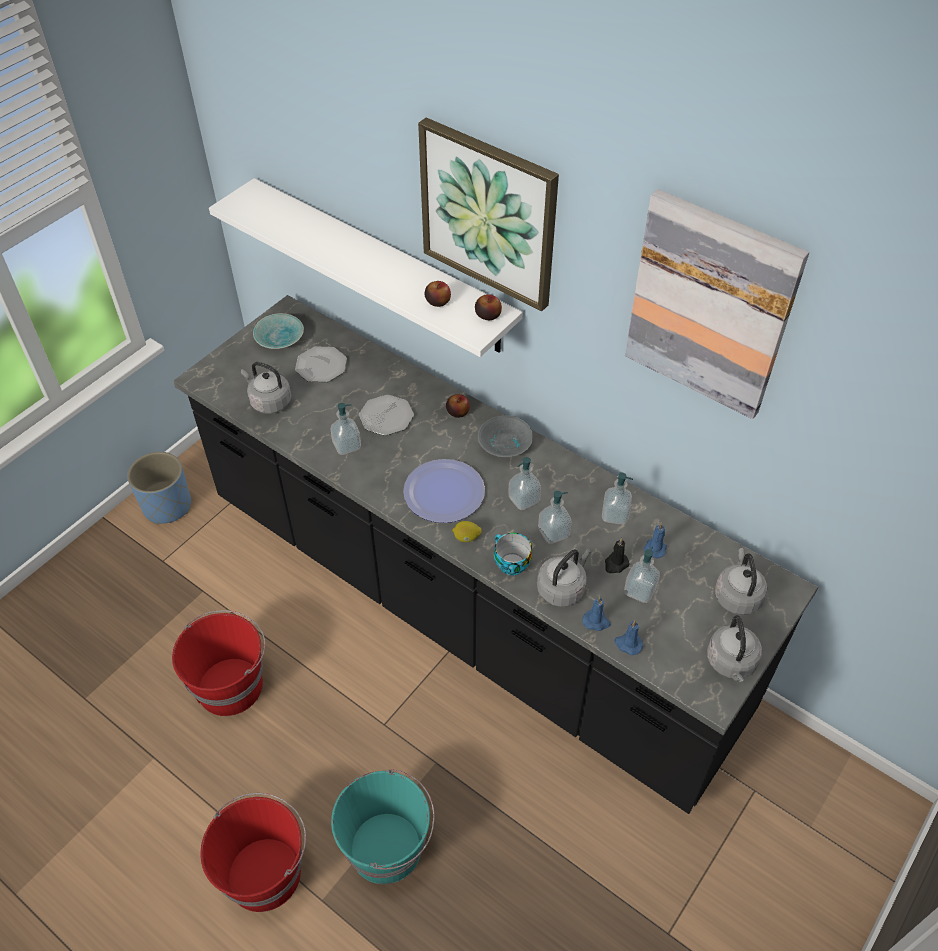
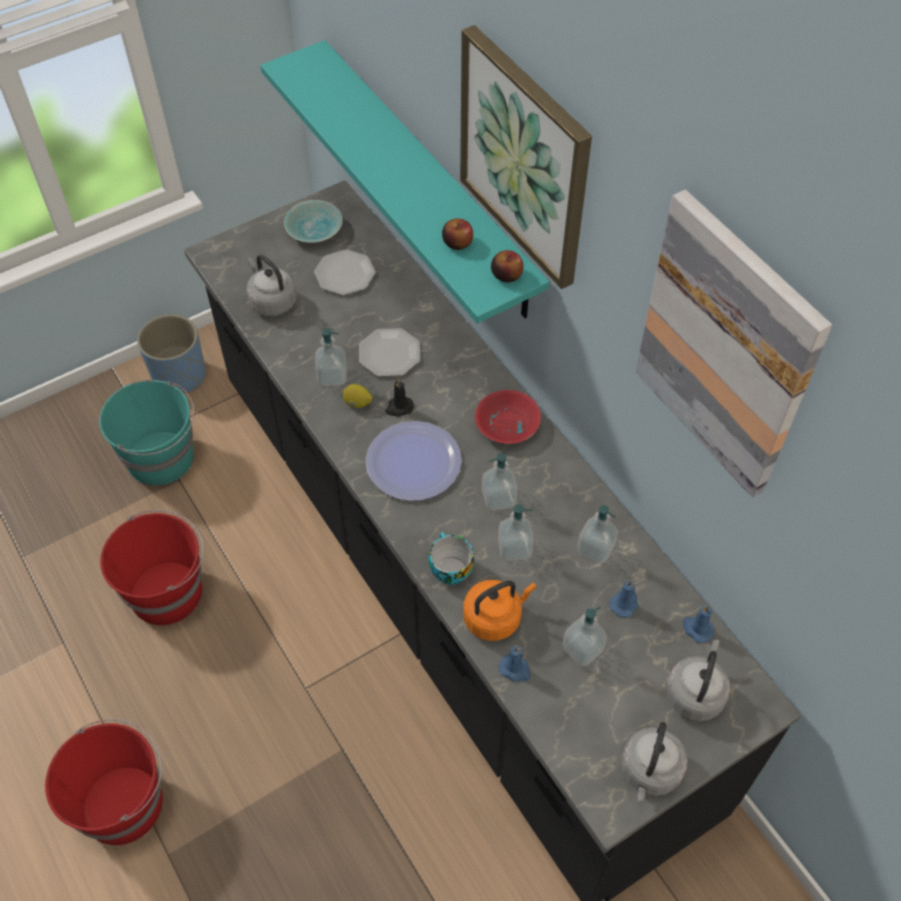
camera: 20 degrees right, 5 degrees up
(381, 266) = (428, 179): white shelf -> turquoise shelf
(387, 847) = (255, 823): turquoise bucket -> turquoise bucket (162, 458)
(458, 412) = (471, 371): apple -> none
(466, 538) = (414, 523): lemon -> lemon (357, 403)
(505, 445) = (507, 426): grey bowl -> red bowl
(562, 588) = (495, 617): grey kettle -> orange kettle
(615, 564) = (569, 608): black candle -> black candle (399, 408)
(628, 644) = (539, 708): blue candle -> blue candle (697, 629)

